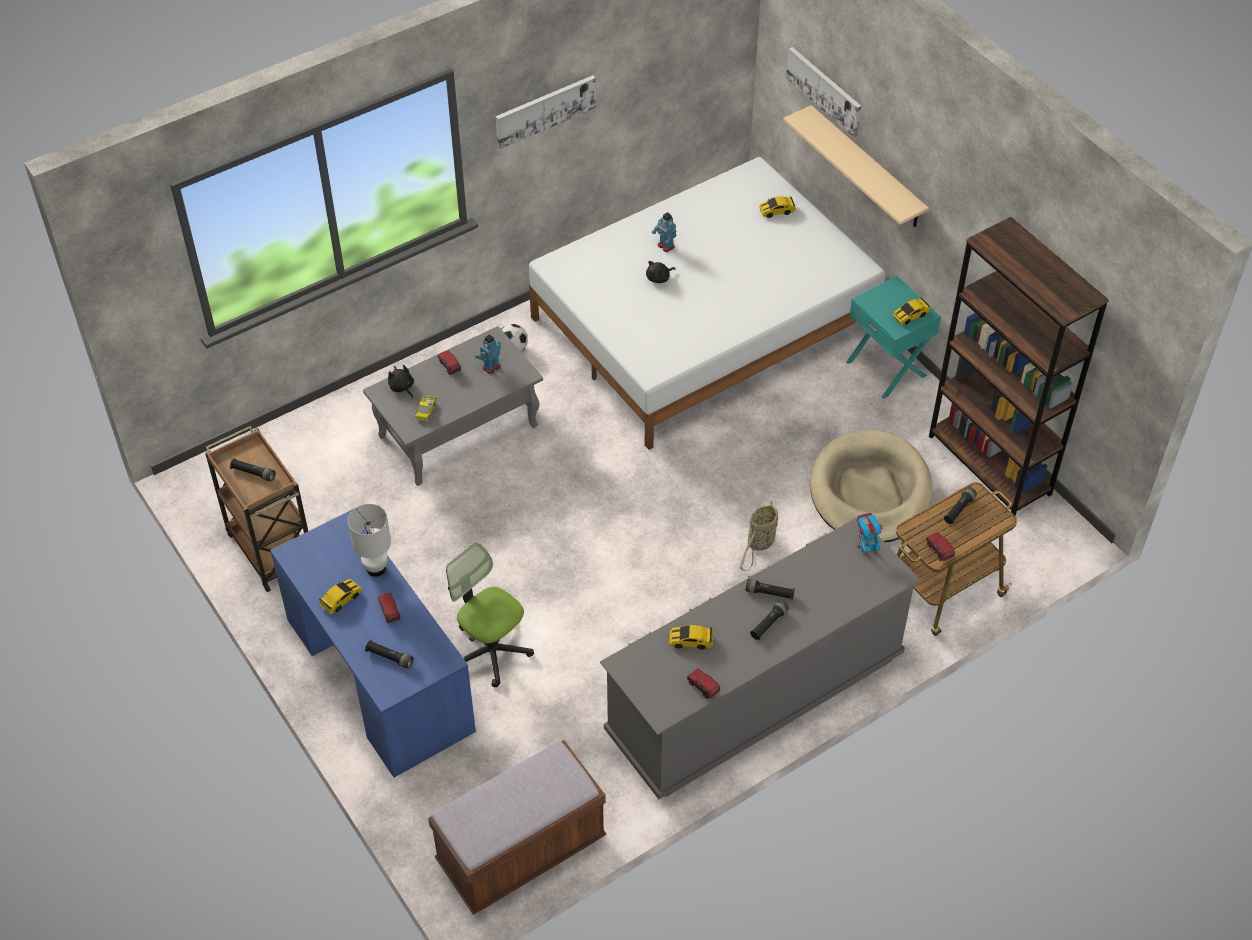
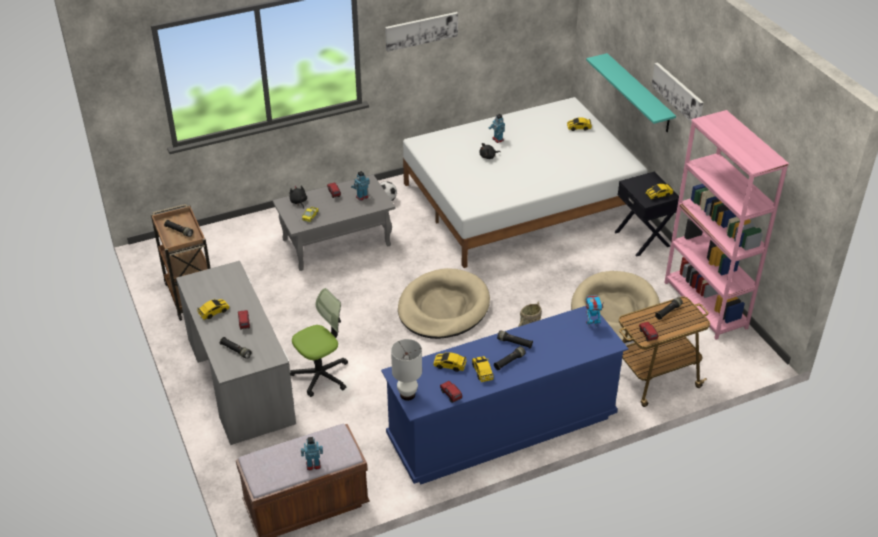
camera: 10 degrees right, 10 degrees down
(375, 569) = (243, 297): white table lamp -> white table lamp (407, 395)
(380, 673) = (240, 379): blue desk -> grey desk
(490, 651) = (321, 375): office chair -> office chair turned 90 degrees clockwise
(536, 810) = (313, 464): none -> toy robot
(635, 519) = (443, 308): none -> beige dog bed
(736, 644) = (482, 372): none -> toy car
(755, 695) = (502, 427): grey dresser -> blue dresser
(824, 90) = (615, 40): picture -> picture (678, 93)
(866, 168) = (639, 93): beige shelf -> turquoise shelf
(887, 368) = (643, 239): turquoise nightstand -> black nightstand
(989, 465) = (705, 305): brown bookcase -> pink bookcase

